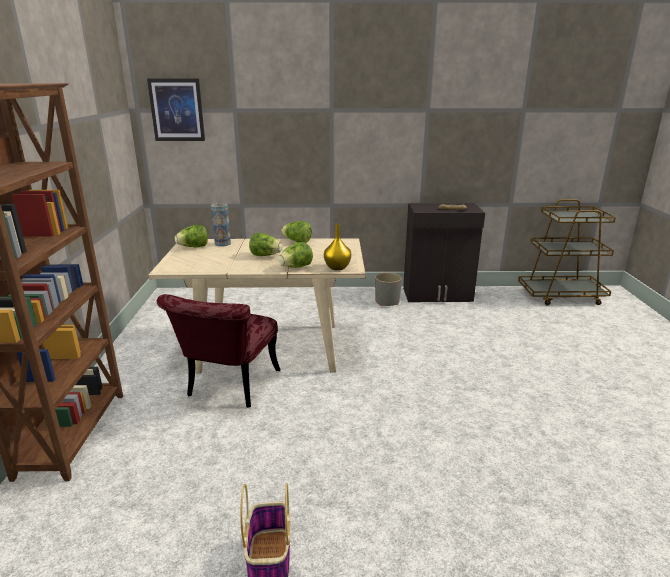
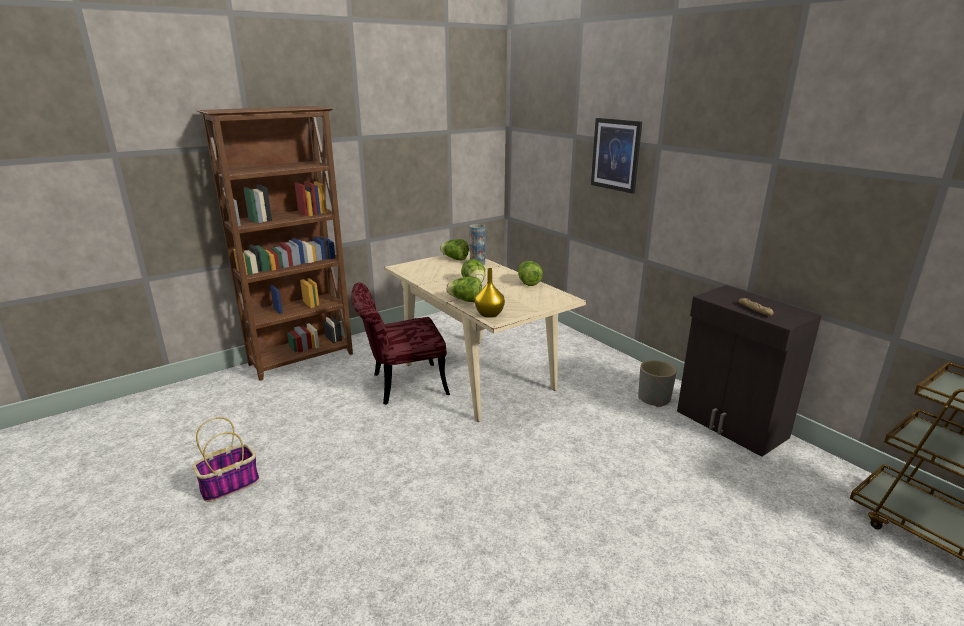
camera: 55 degrees right, 0 degrees up
(177, 110) = (533, 131): picture -> picture (616, 155)

